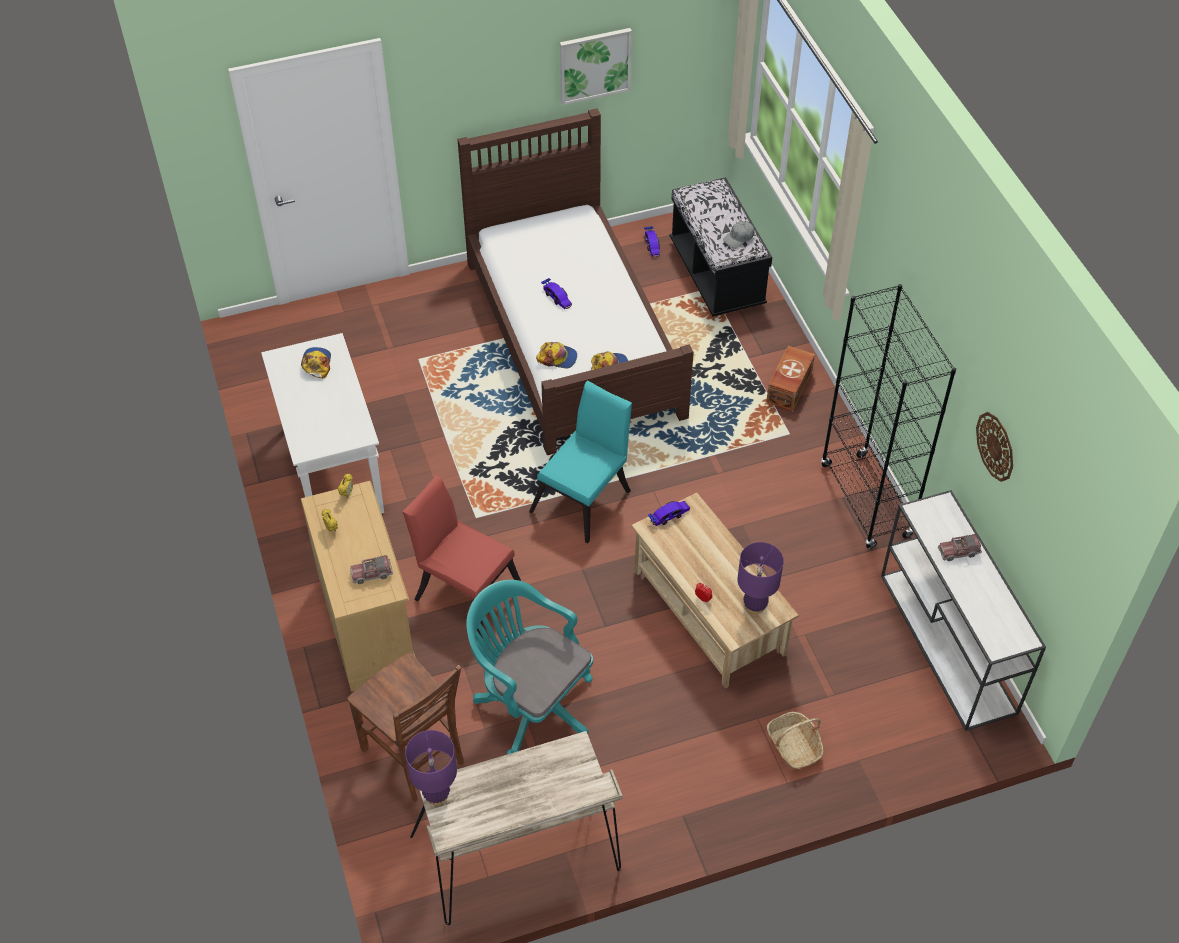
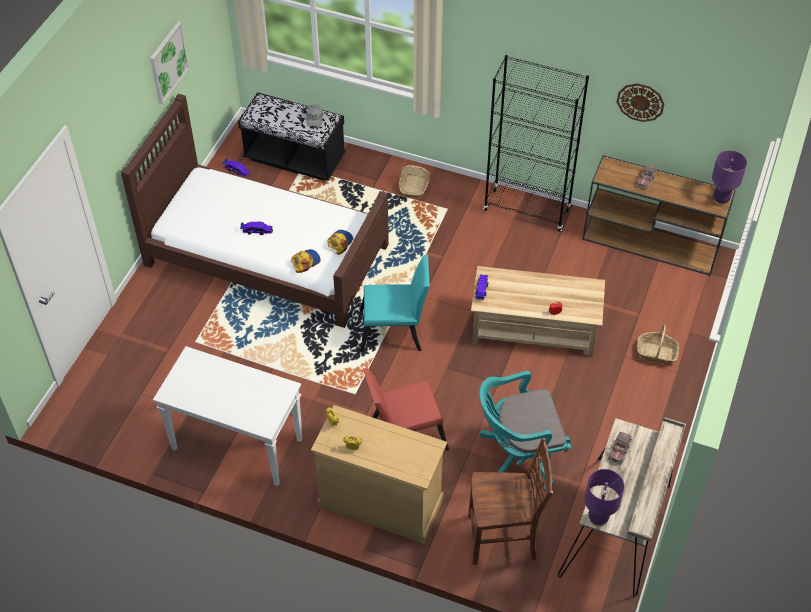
camera: 50 degrees left, 0 degrees up
(317, 364) = (198, 375): cap -> none
(371, 573) = (410, 448): toy truck -> toy truck (619, 451)
(585, 497) = (395, 331): turquoise chair -> turquoise chair turned 105 degrees clockwise
(755, 605) = (581, 294): purple table lamp -> purple table lamp (720, 200)
(788, 388) = (414, 186): brown storage box -> basket
(948, 644) = (652, 243): white console table -> brown console table

